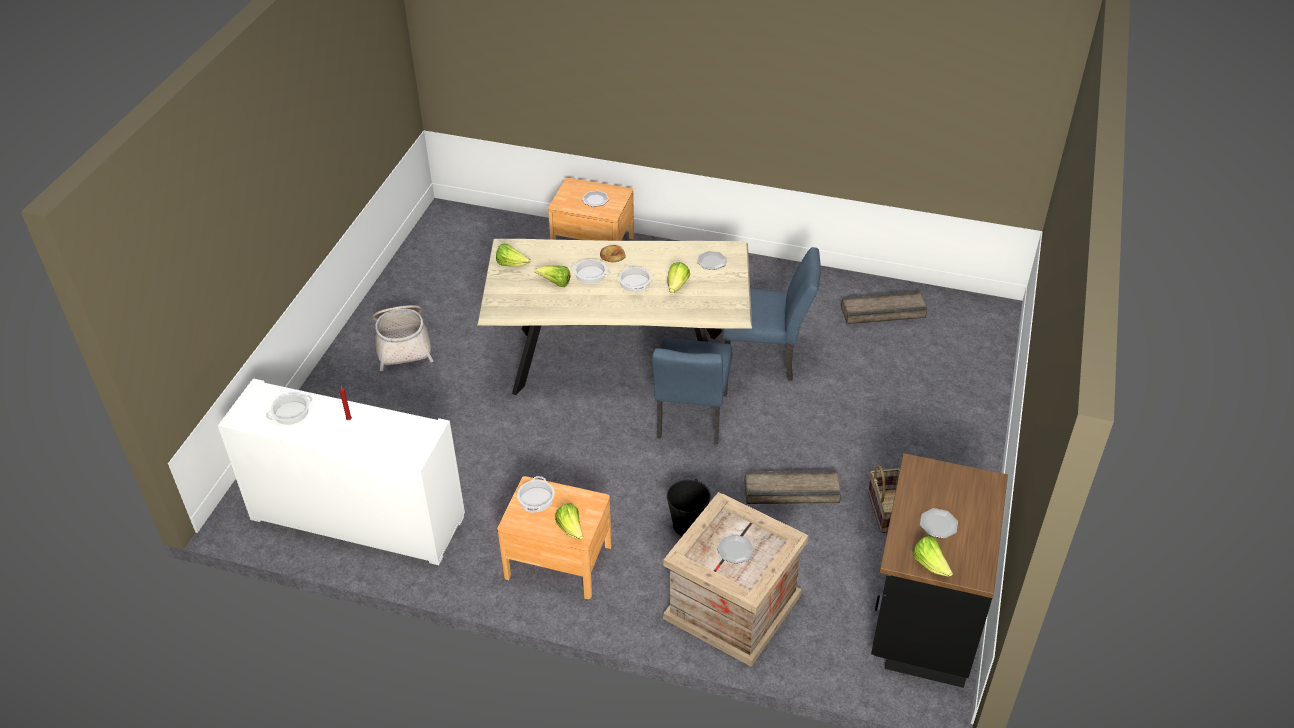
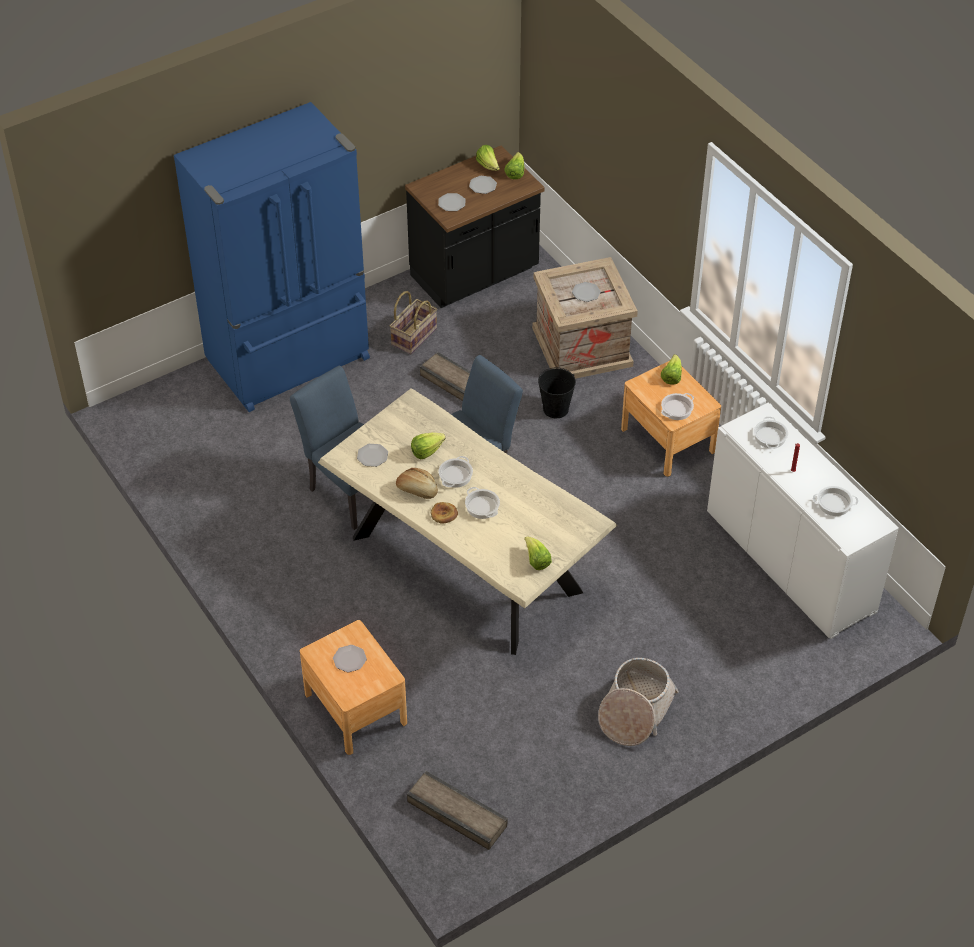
camera: 140 degrees left, 5 degrees up
(393, 438) = (769, 437): none -> cooking pot
(555, 283) = (519, 517): lettuce -> lettuce (488, 166)
(650, 259) = (417, 490): none -> bread
(883, 312) = (207, 467): crate -> crate (457, 812)
(937, 483) = (451, 203): none -> plate
(949, 422) = (290, 361): none -> blue fridge

